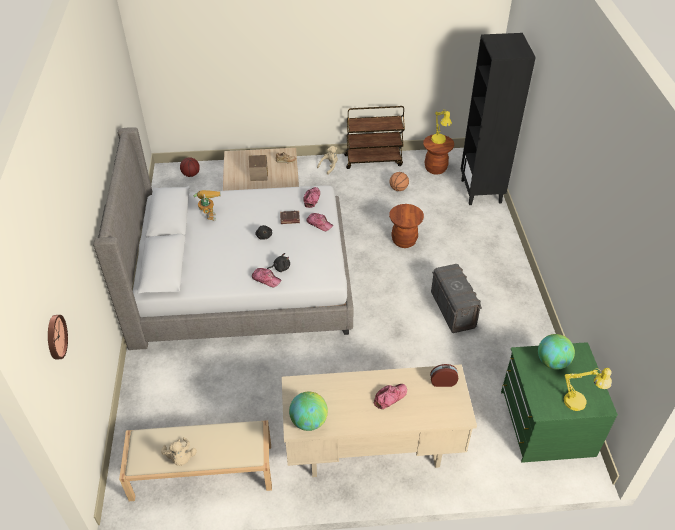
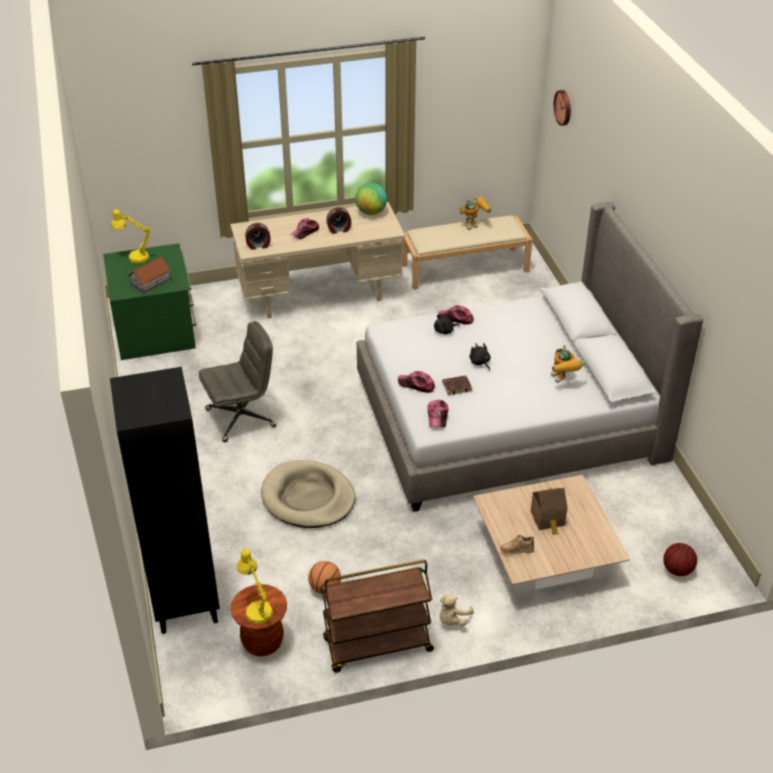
camera: 170 degrees right, 5 degrees down
(180, 458) = (474, 224): beige plush toy -> toy robot
(351, 395) = (339, 230): none -> alarm clock
(404, 241) = (308, 498): brown stool -> beige dog bed
(453, 310) = (241, 417): grey storage box -> grey office chair
(552, 362) = (151, 282): globe -> toy house

